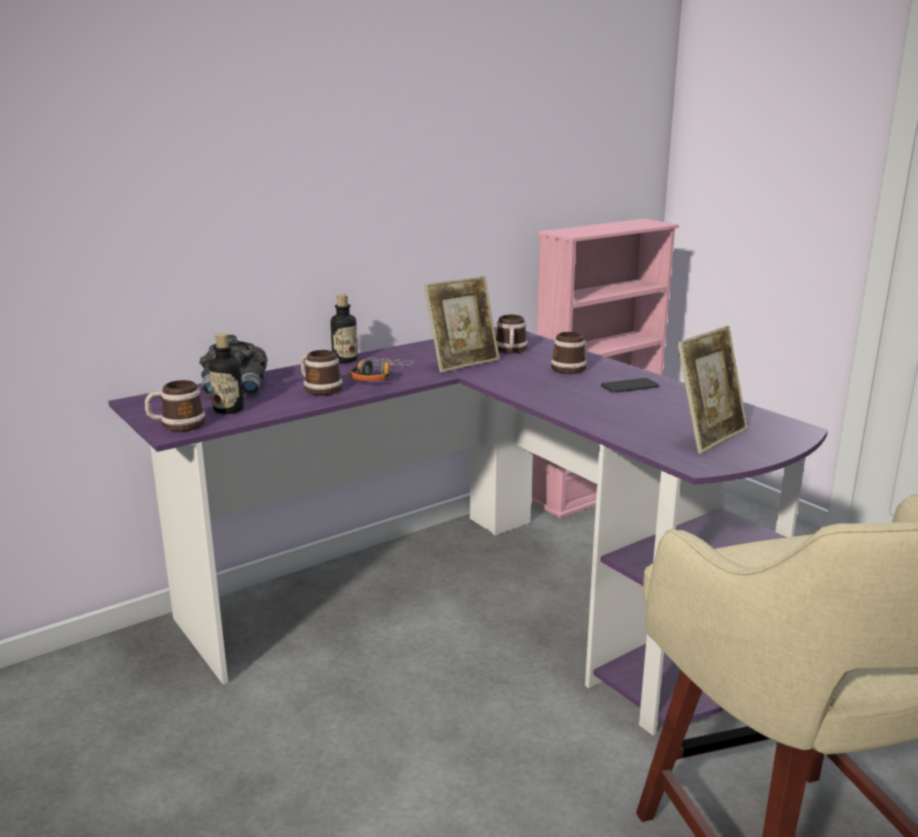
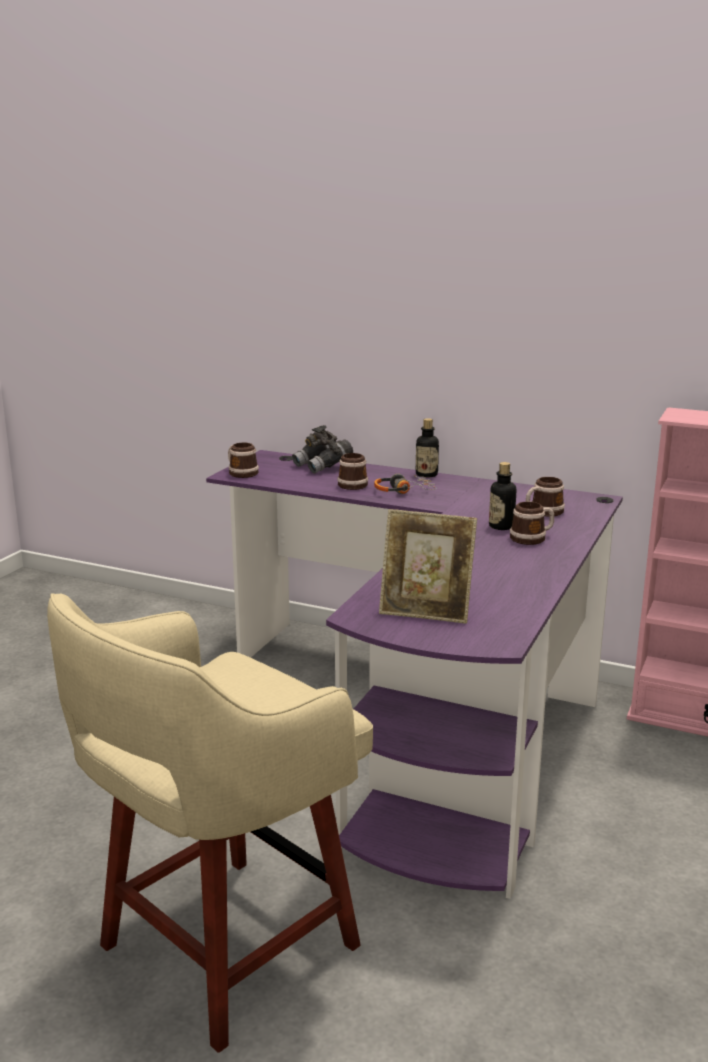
camera: 60 degrees right, 0 degrees up
(228, 410) = (281, 475): bottle -> bottle (501, 526)
(462, 363) = (479, 505): picture frame -> none
(629, 386) = (516, 566): phone -> none

